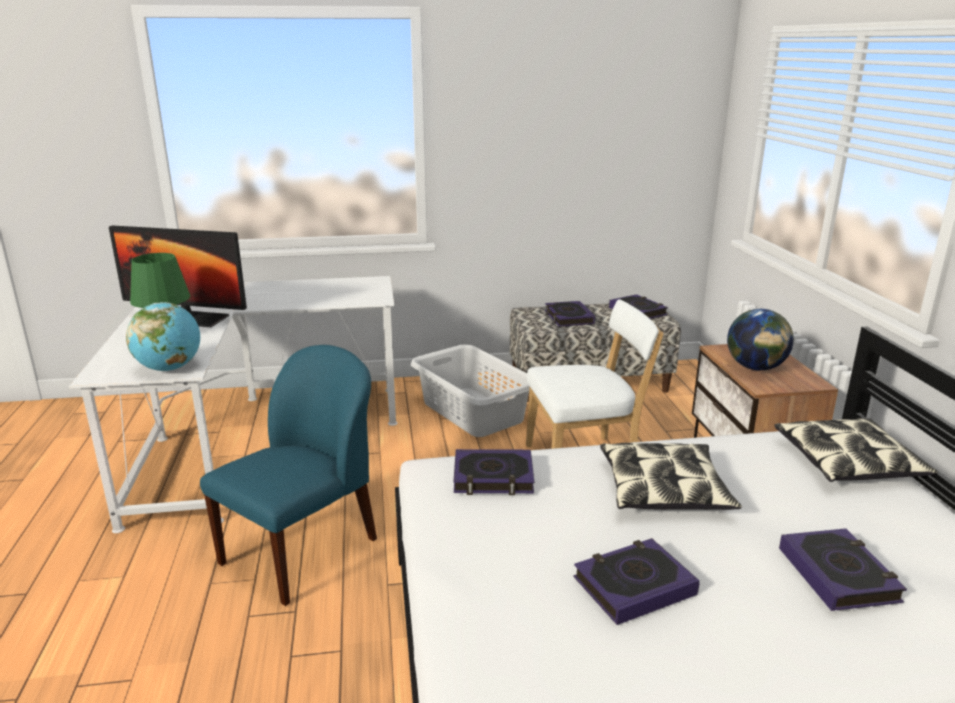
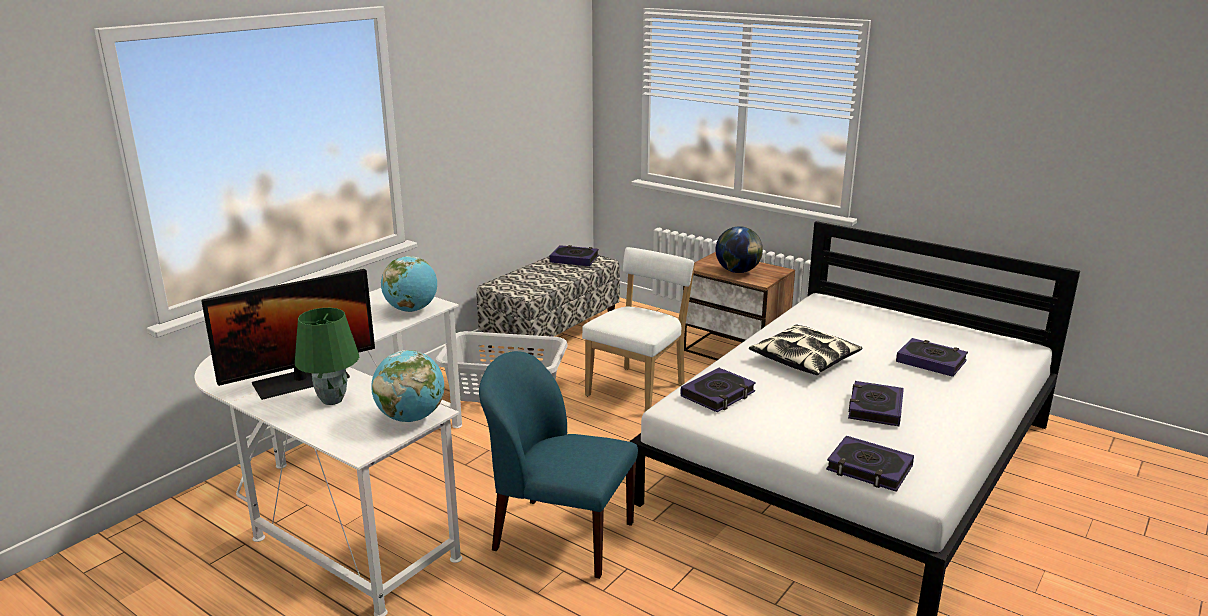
camera: 45 degrees left, 0 degrees up
(303, 550) = (560, 536): blue chair -> blue chair turned 60 degrees counterclockwise
(355, 297) = (412, 310): none -> globe
(568, 318) = (536, 279): book -> book (869, 469)
(847, 462) = (849, 309): pillow -> none

